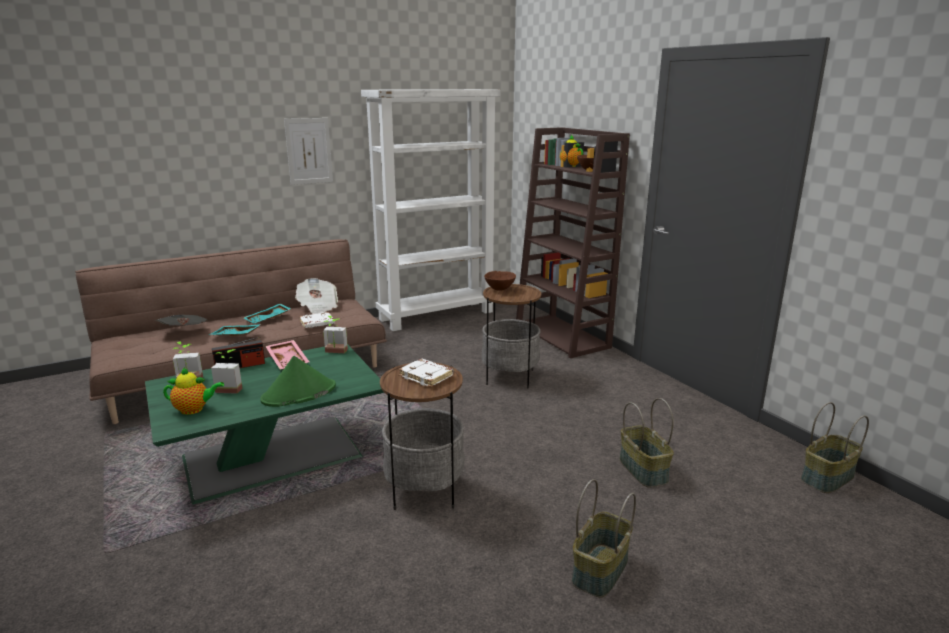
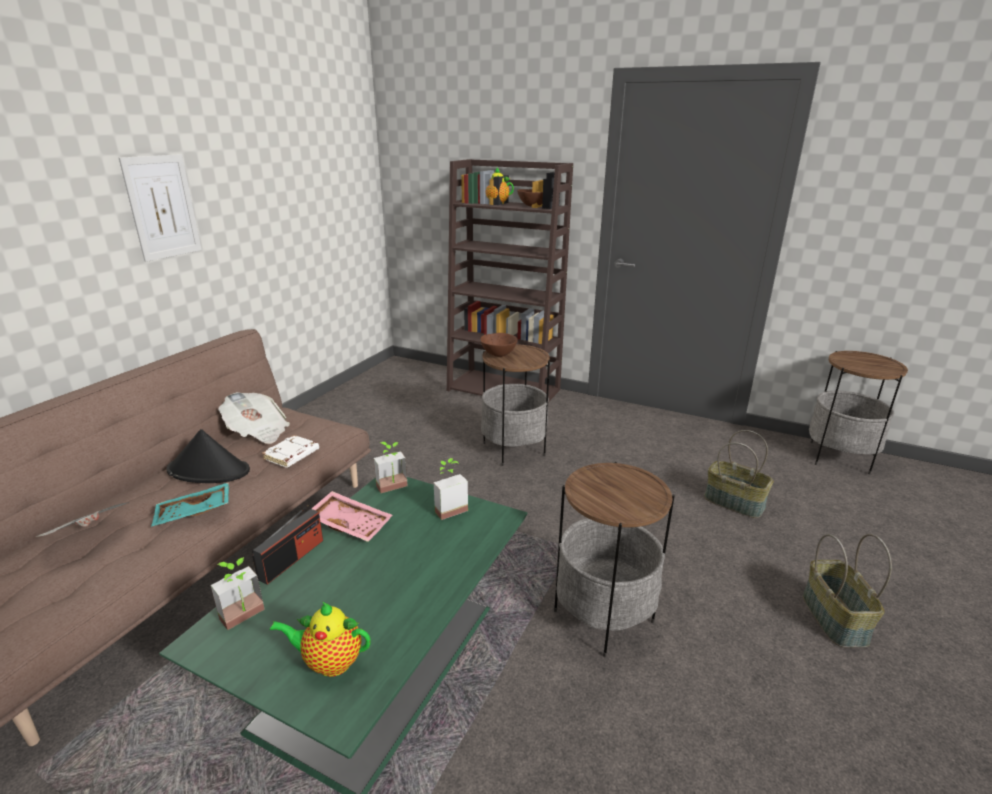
camera: 35 degrees left, 5 degrees up
(194, 409) = (329, 662): teapot -> teapot turned 135 degrees counterclockwise
(231, 388) = (331, 600): potted plant -> potted plant (448, 508)
(268, 319) = (209, 470): turquoise tray -> black hat
(298, 393) = (440, 566): green hat -> none
(427, 376) = (617, 484): white book -> none
(437, 315) = (347, 400): white bookcase -> none
(828, 478) = (839, 457): basket -> side table

